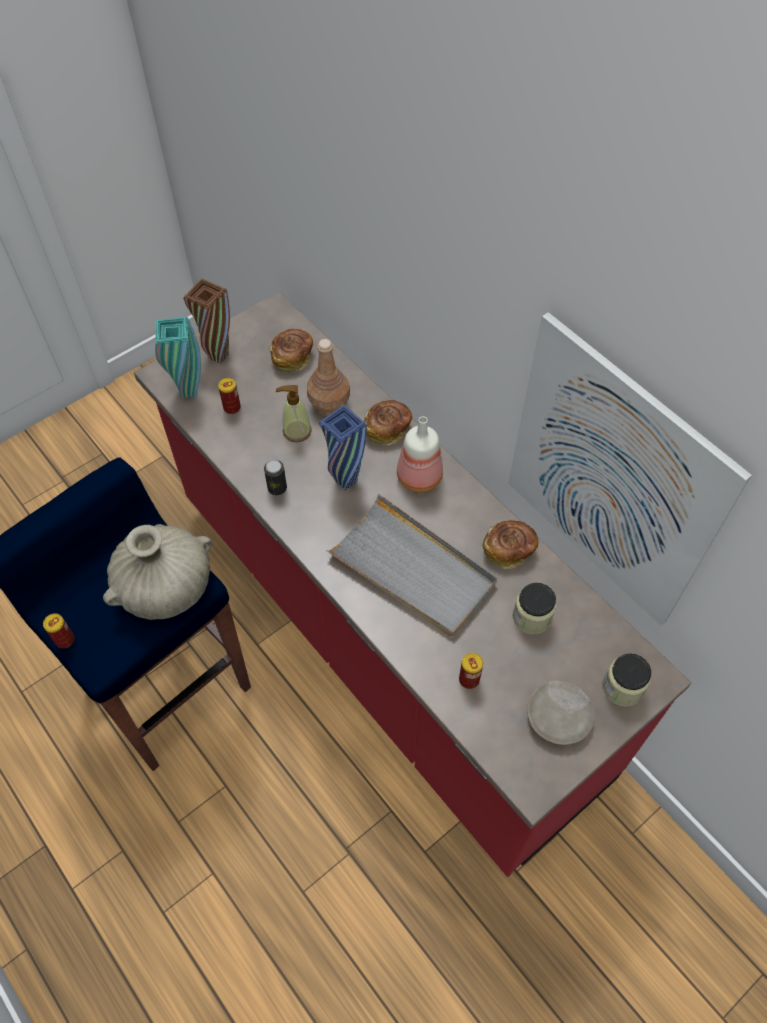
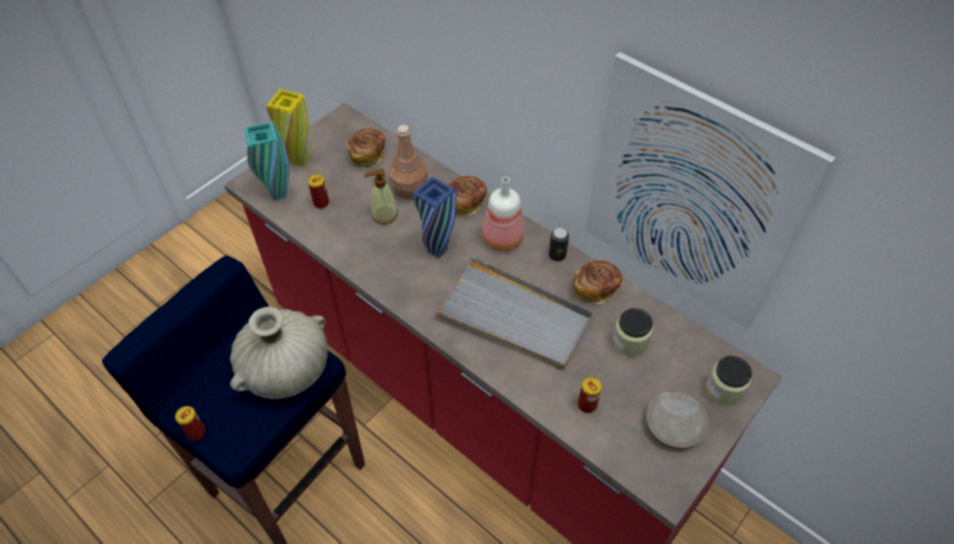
camera: 10 degrees left, 5 degrees down
(218, 356) = (300, 161): brown vase -> yellow vase
(277, 488) = (376, 265): can -> can (557, 255)

